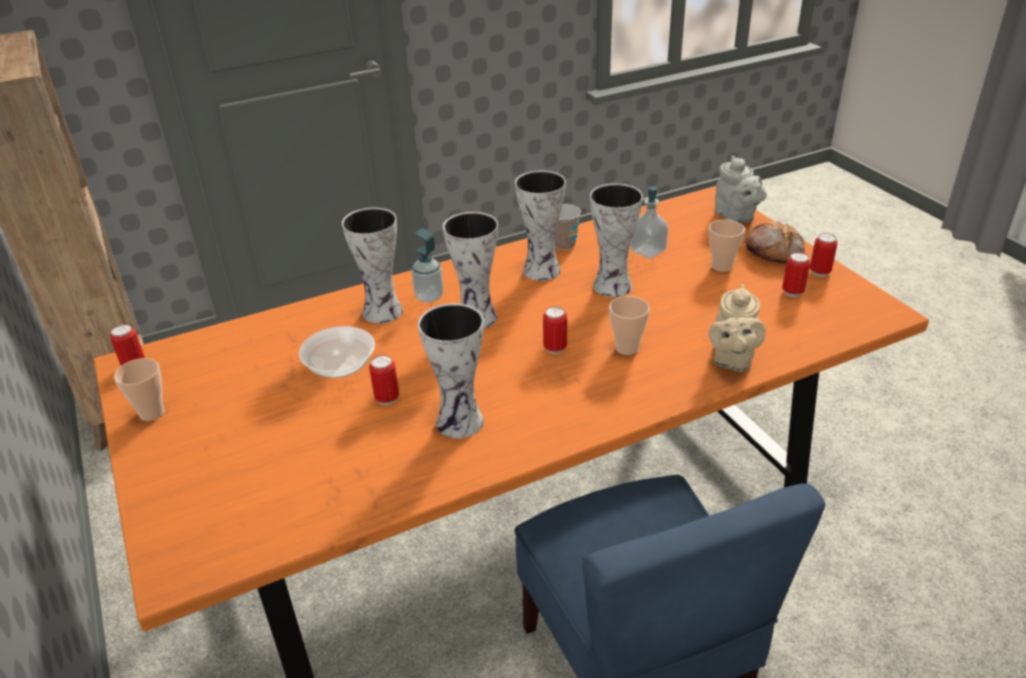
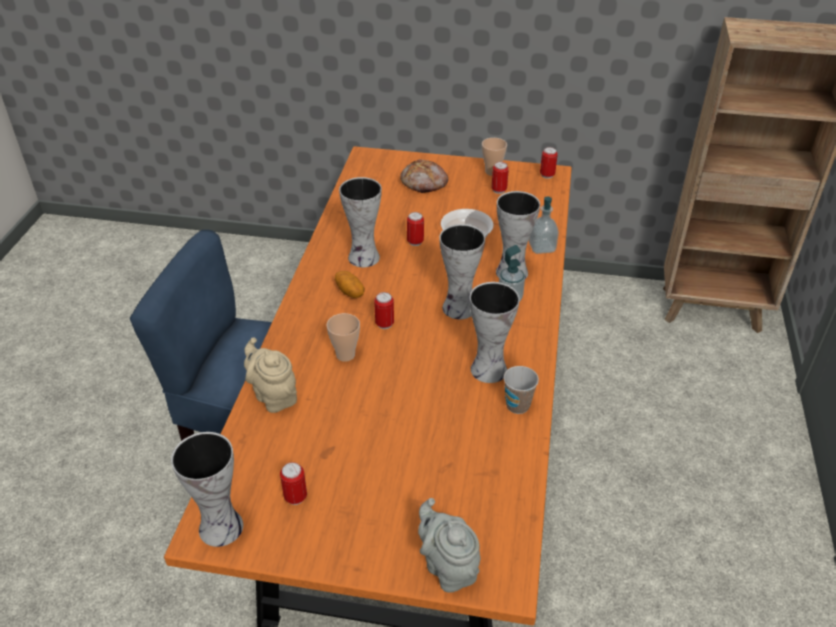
camera: 125 degrees right, 5 degrees up
(533, 397) = (350, 291): none -> potato
(611, 287) = (424, 393): vase -> vase (220, 526)
(648, 251) = (453, 451): soap dispenser -> soap dispenser (542, 247)
(721, 266) = (379, 481): cup -> none
(736, 217) = (448, 567): grey teapot -> grey teapot turned 45 degrees clockwise
(774, 251) = (361, 541): bread -> bread (424, 183)
(819, 272) = (297, 544): can -> can (499, 190)

